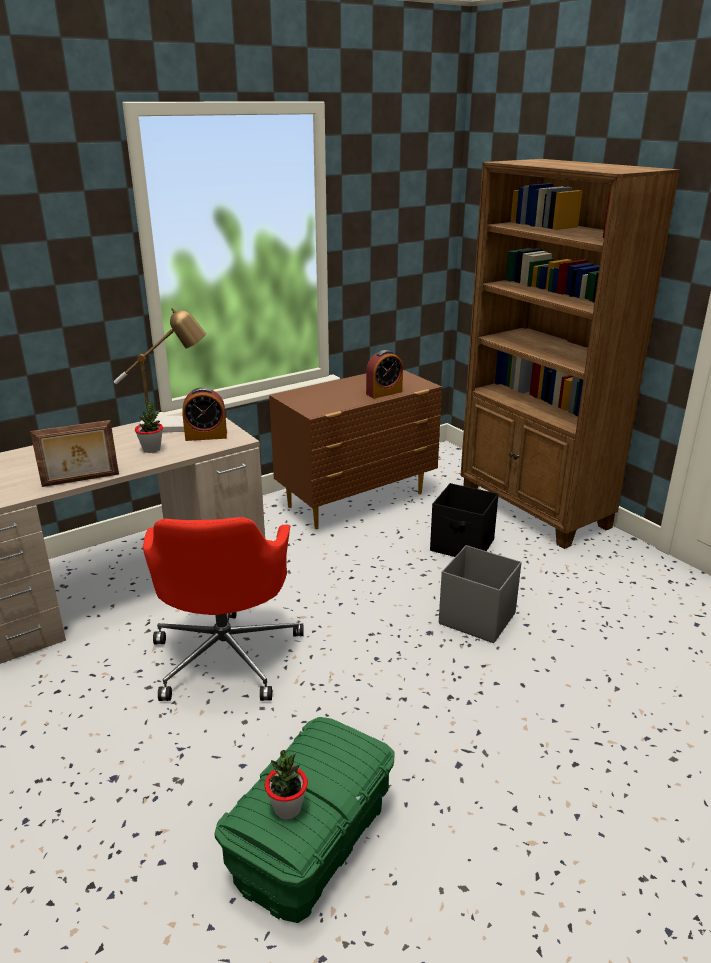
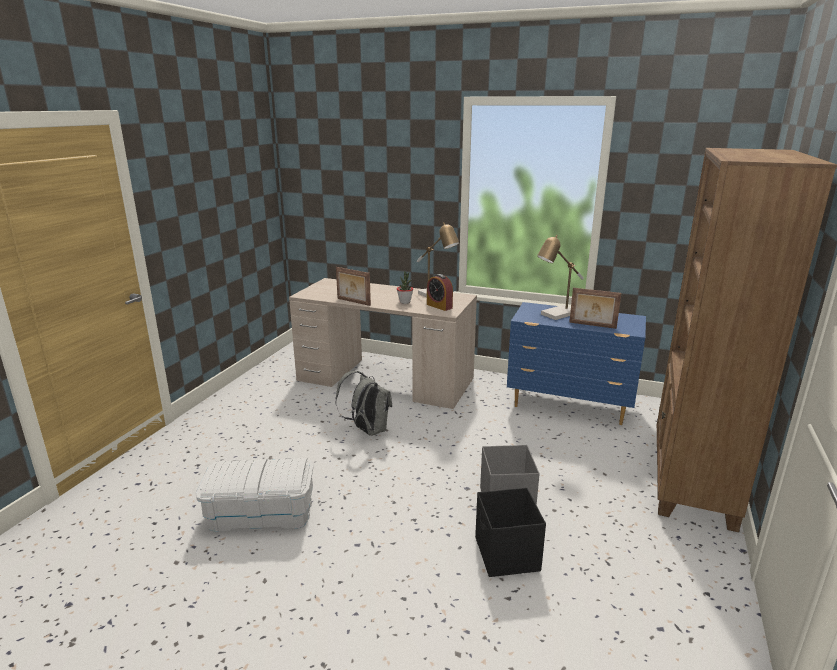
camera: 55 degrees right, 5 degrees down
(227, 654) = (367, 430): red office chair -> grey backpack
(287, 808) = (232, 472): potted plant -> none
(312, 841) = (261, 513): green storage box -> white storage box
(332, 396) = (556, 315): none -> table lamp
(358, 500) = (570, 406): brown dresser -> blue dresser
(384, 393) = (592, 325): alarm clock -> picture frame
(463, 546) = (584, 466): black storage box -> black storage box (506, 555)

